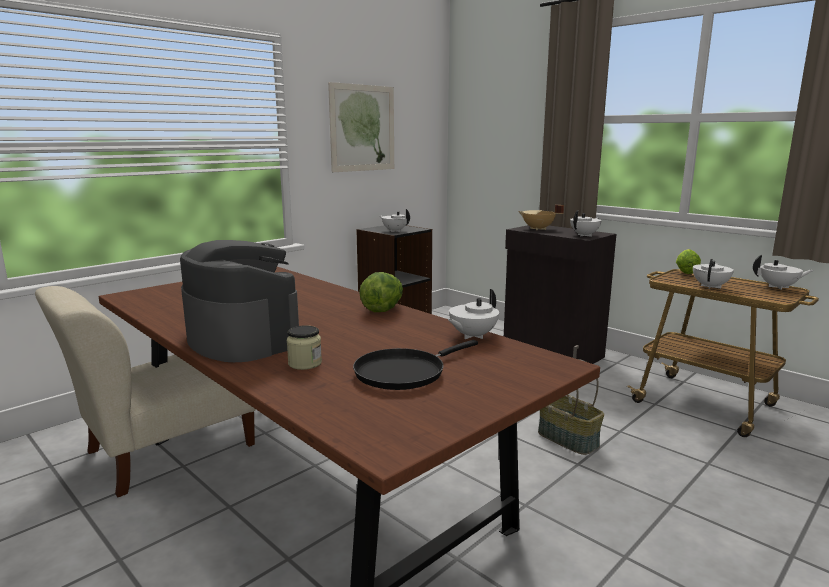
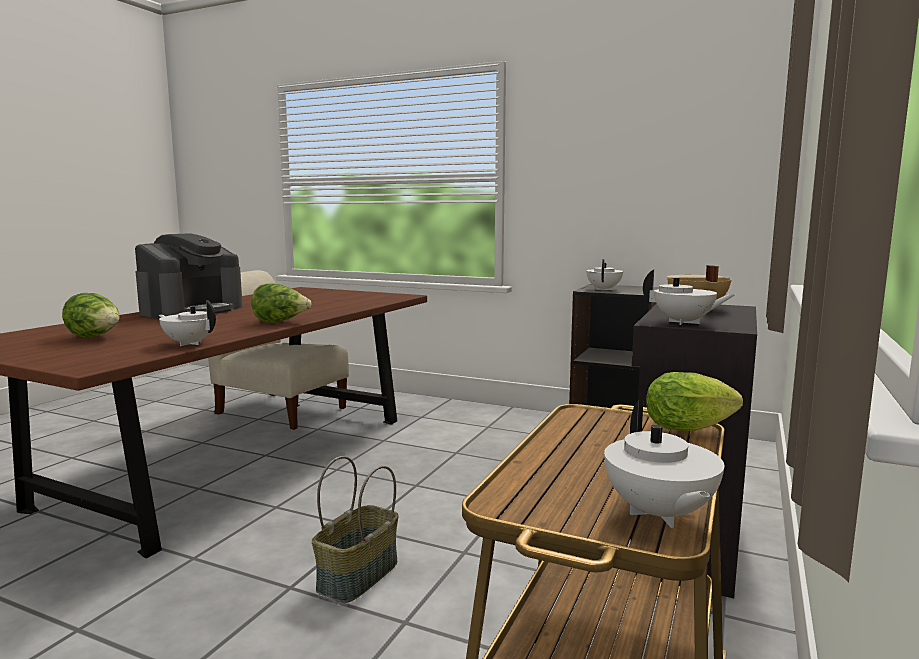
camera: 70 degrees right, 5 degrees down
(305, 363) = (129, 322): jar -> none
(362, 128) = (613, 155): picture -> none
(404, 372) = (95, 337): black frying pan -> lettuce
(710, 286) = (562, 443): white teapot -> none

